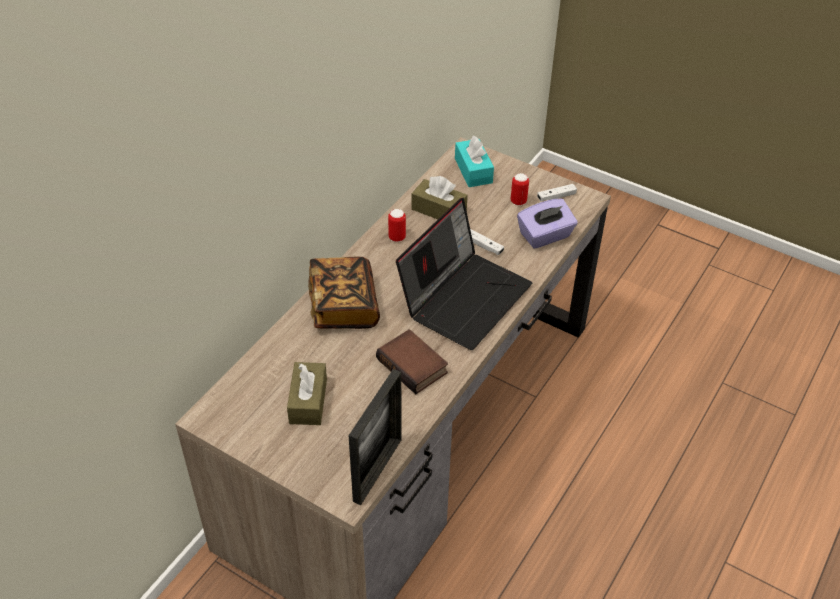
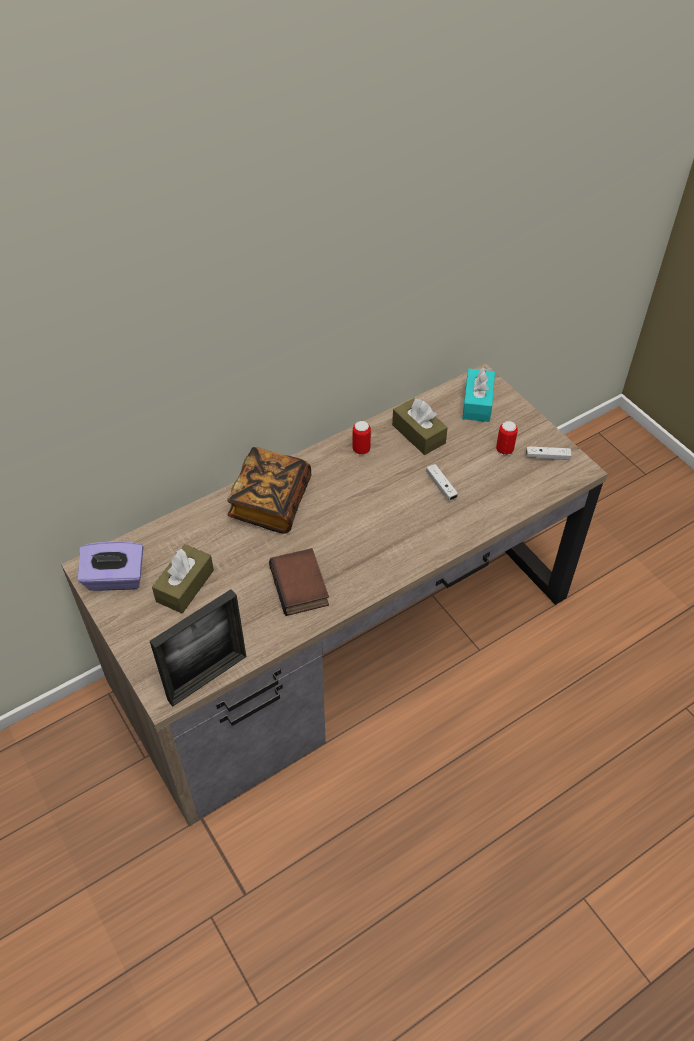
camera: 25 degrees right, 5 degrees up
(464, 297) = (391, 533): laptop -> none
(545, 236) = (510, 495): purple tissue box -> purple tissue box (115, 579)

